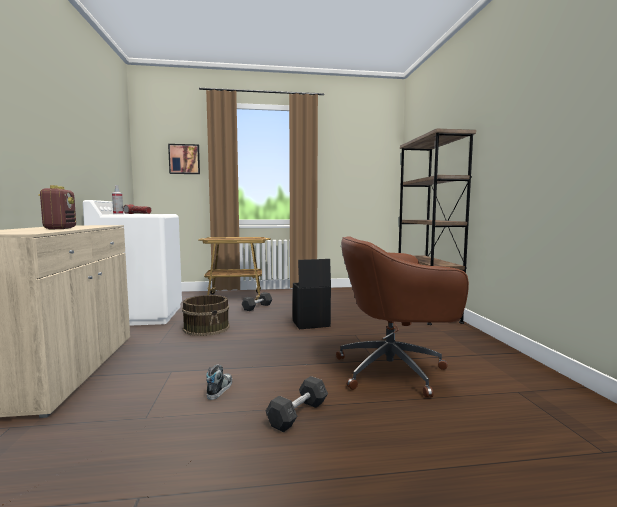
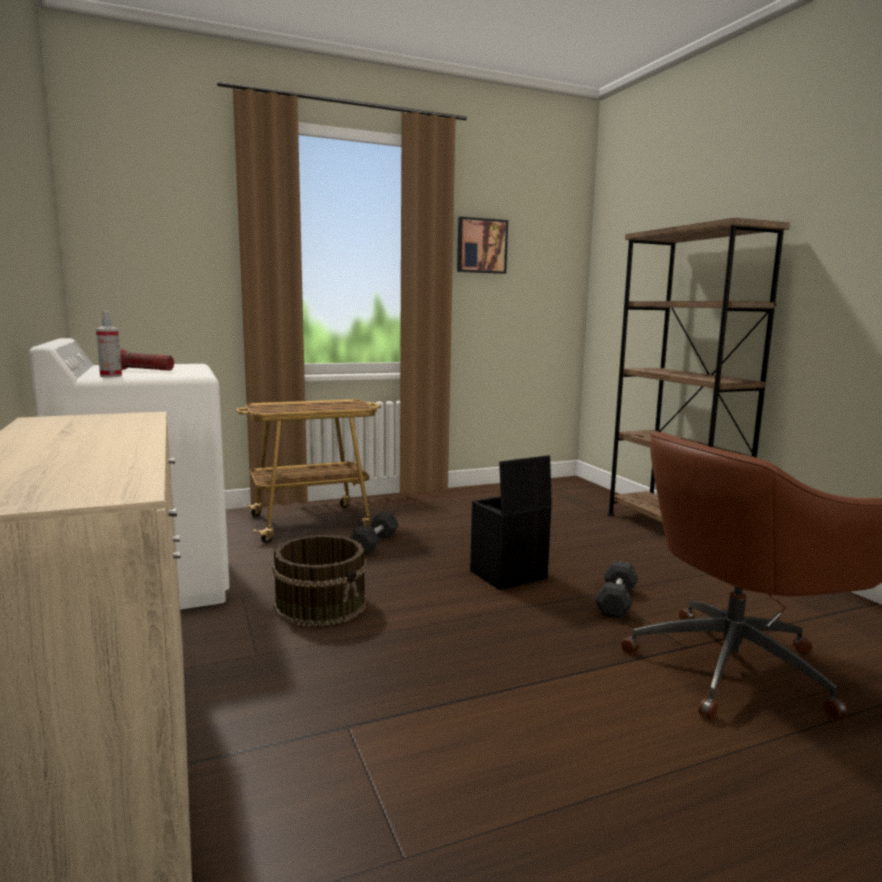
camera: 15 degrees left, 5 degrees up
(60, 228) = (99, 448): radio -> none
(184, 159) = (183, 237): picture -> picture (481, 246)
(219, 389) = (483, 756): shoe -> none
(298, 414) = (674, 792): grey dumbbell -> grey dumbbell (616, 601)

